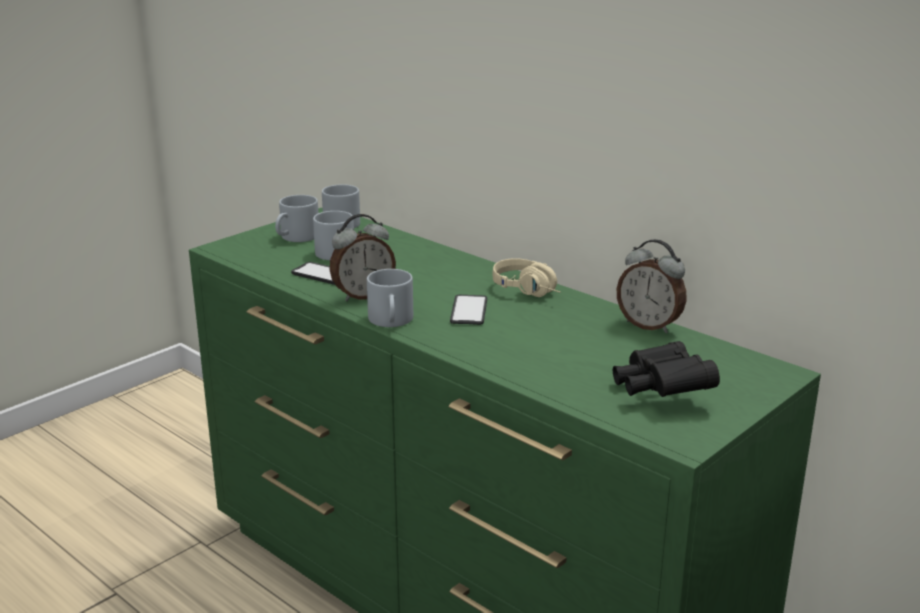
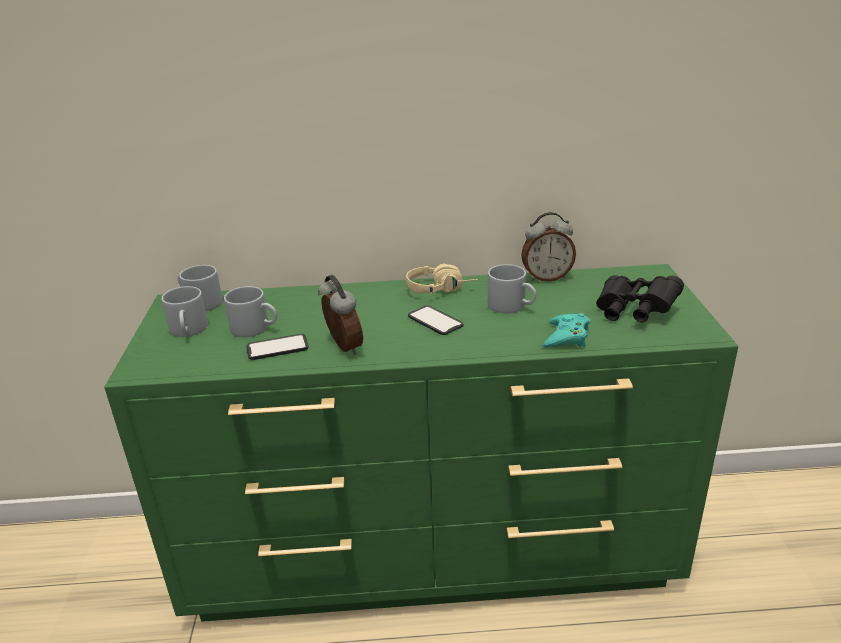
camera: 45 degrees left, 5 degrees up
(363, 295) = (342, 347): alarm clock -> alarm clock turned 45 degrees counterclockwise
(392, 321) = (404, 354): grey mug -> grey mug (512, 306)
(546, 375) = (566, 337): none -> turquoise game controller

